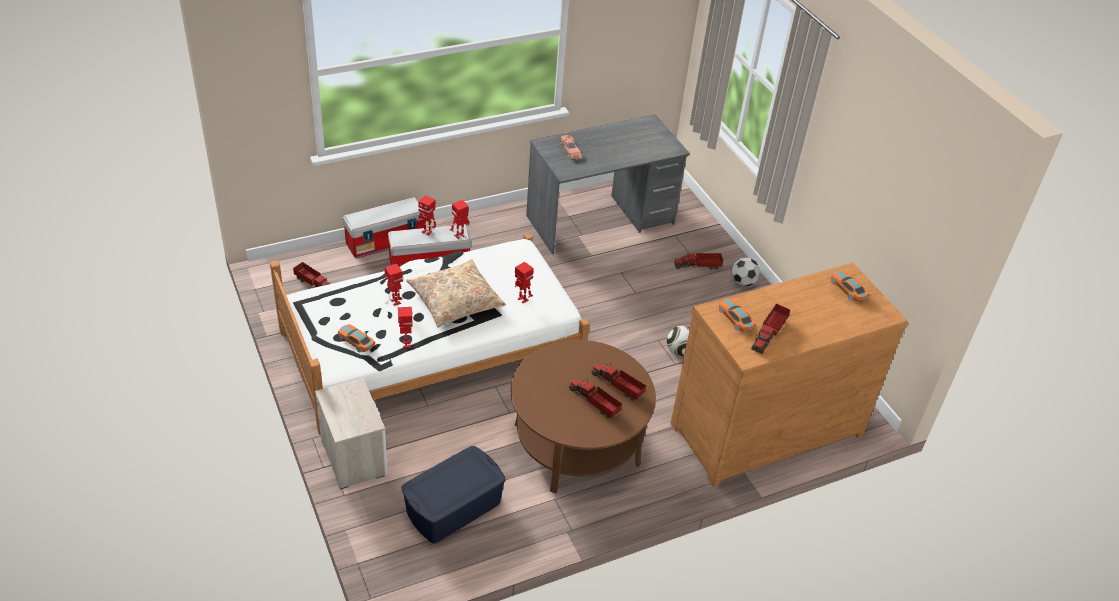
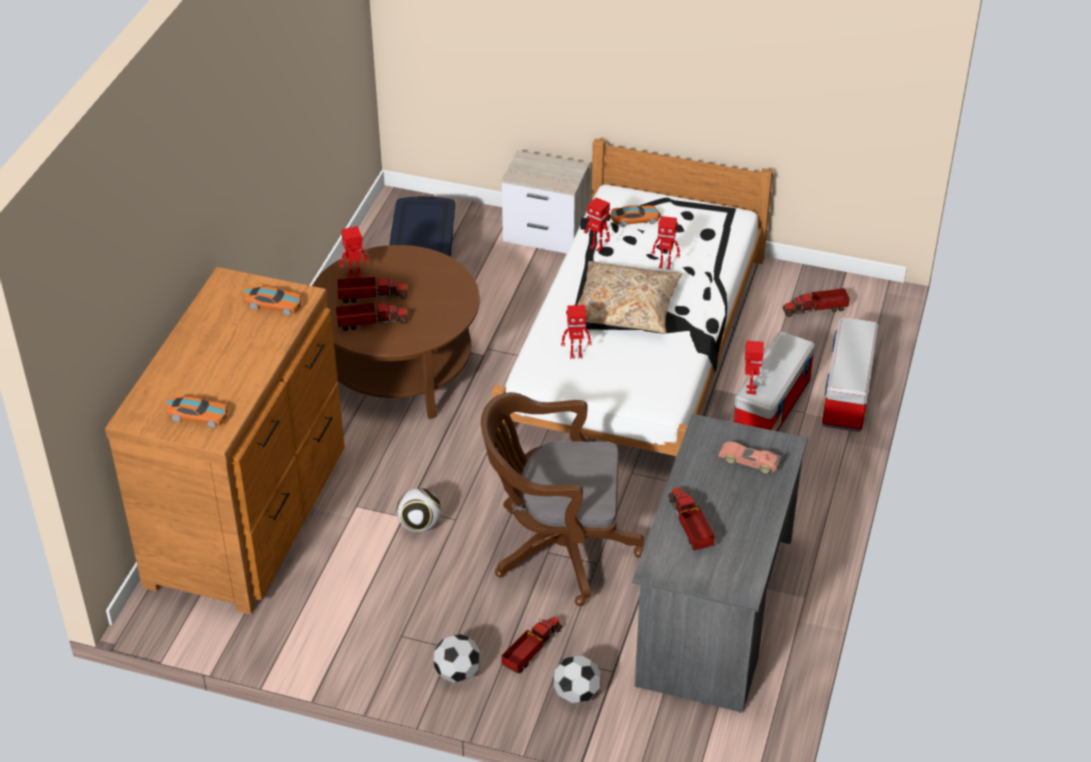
camera: 135 degrees right, 0 degrees up
(427, 232) = (783, 368): toy robot -> toy robot (355, 276)
(629, 291) = (556, 548): none -> brown office chair
(701, 239) = (577, 694): none -> football
(769, 334) = (228, 313): toy truck -> toy truck (690, 526)

